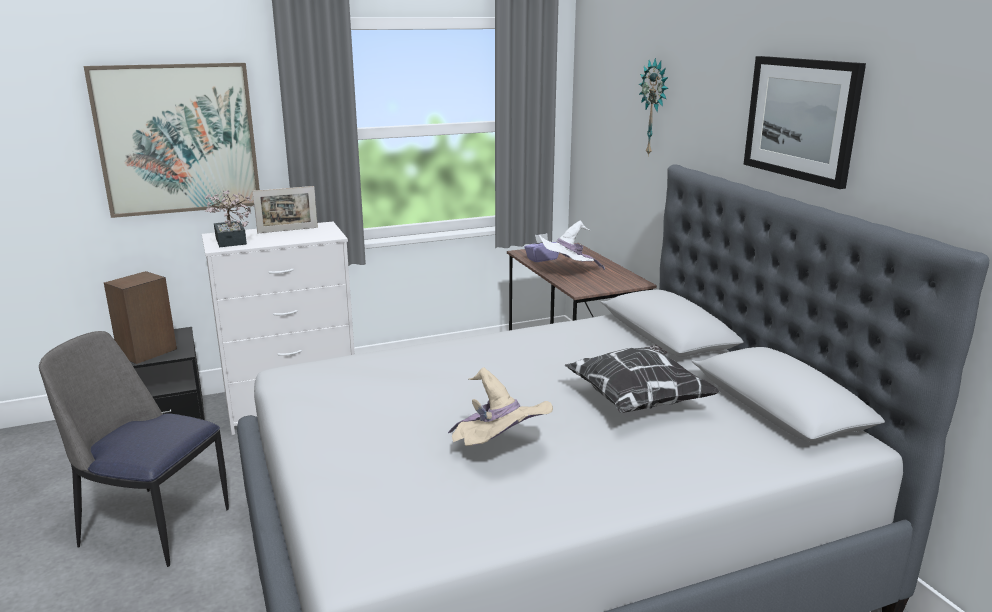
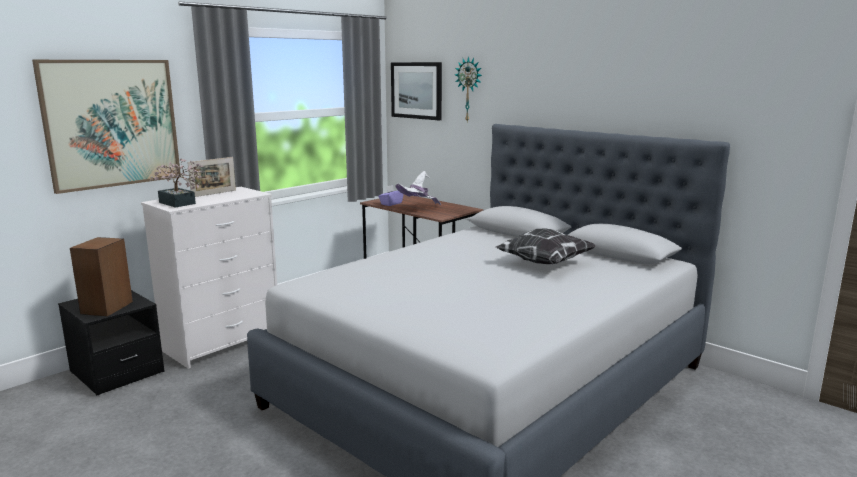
camera: 25 degrees left, 5 degrees down
(153, 525) = (181, 437): chair -> none
(499, 451) = (497, 297): beige hat -> none
(801, 118) = (592, 84): picture -> picture (416, 90)

